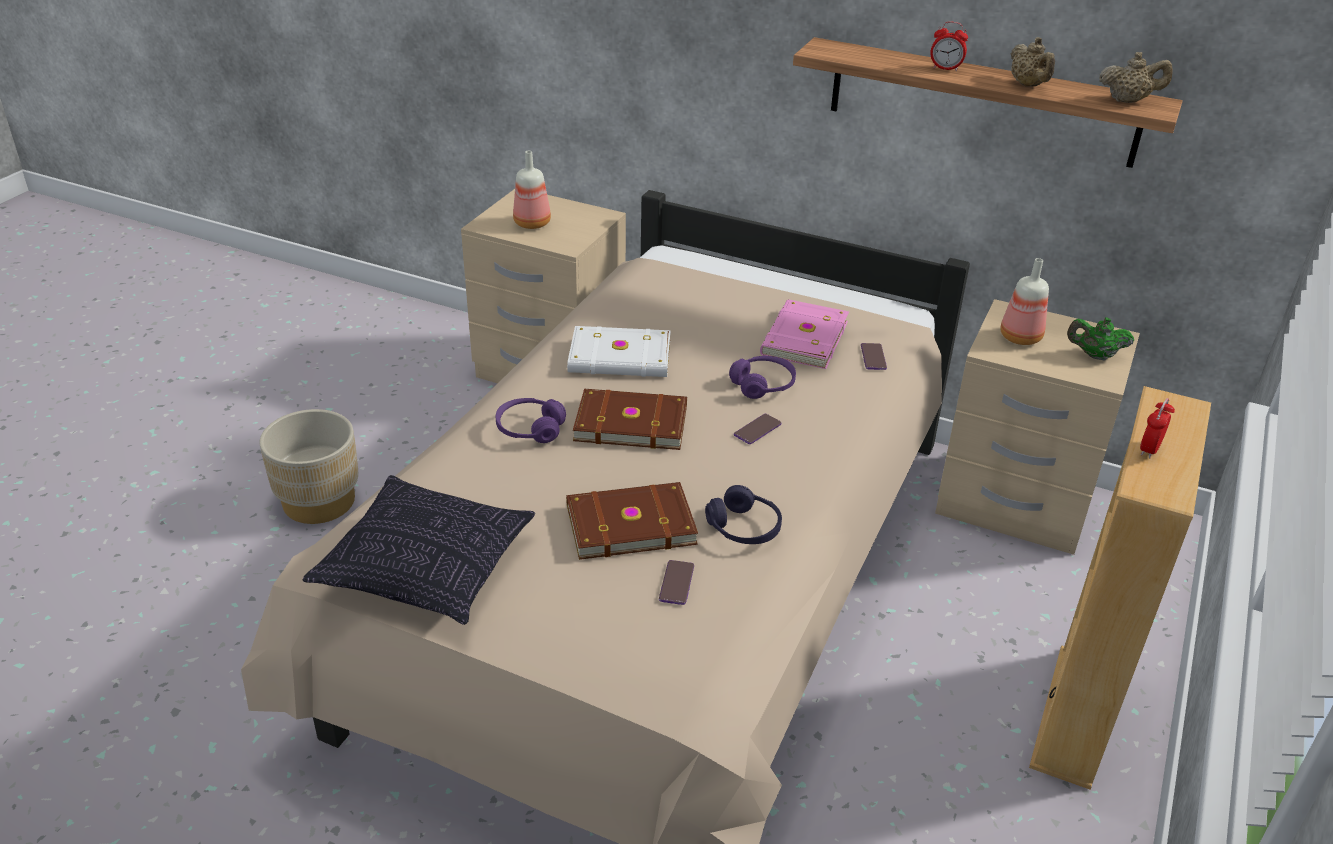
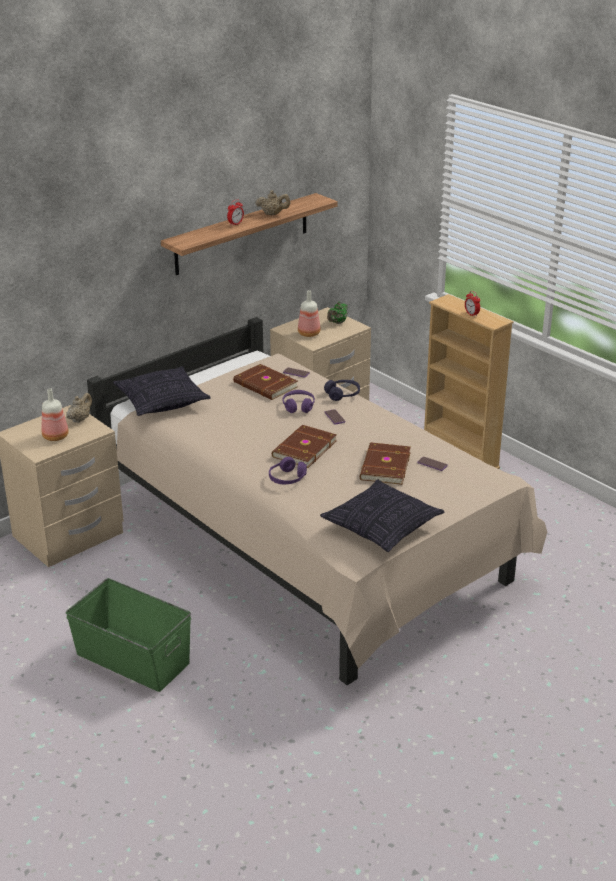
camera: 65 degrees left, 5 degrees down
(319, 501) = (132, 658): beige planter -> green storage box
(620, 358) = (241, 439): white book -> none
(679, 270) = (162, 402): none -> pillow
(744, 528) = (405, 439): purple headphones -> purple headphones (342, 394)
(802, 338) = (265, 385): pink book -> brown book
(1128, 100) = (308, 202): beige teapot -> beige teapot (80, 419)

